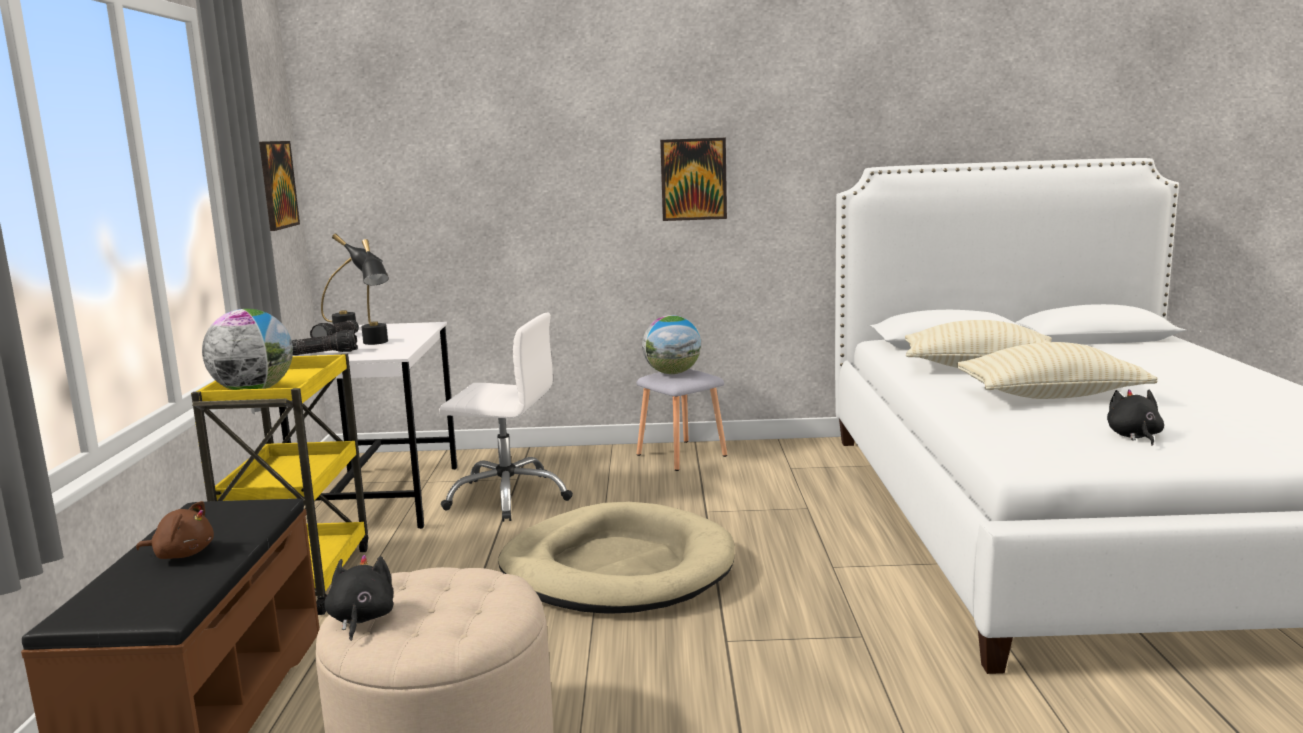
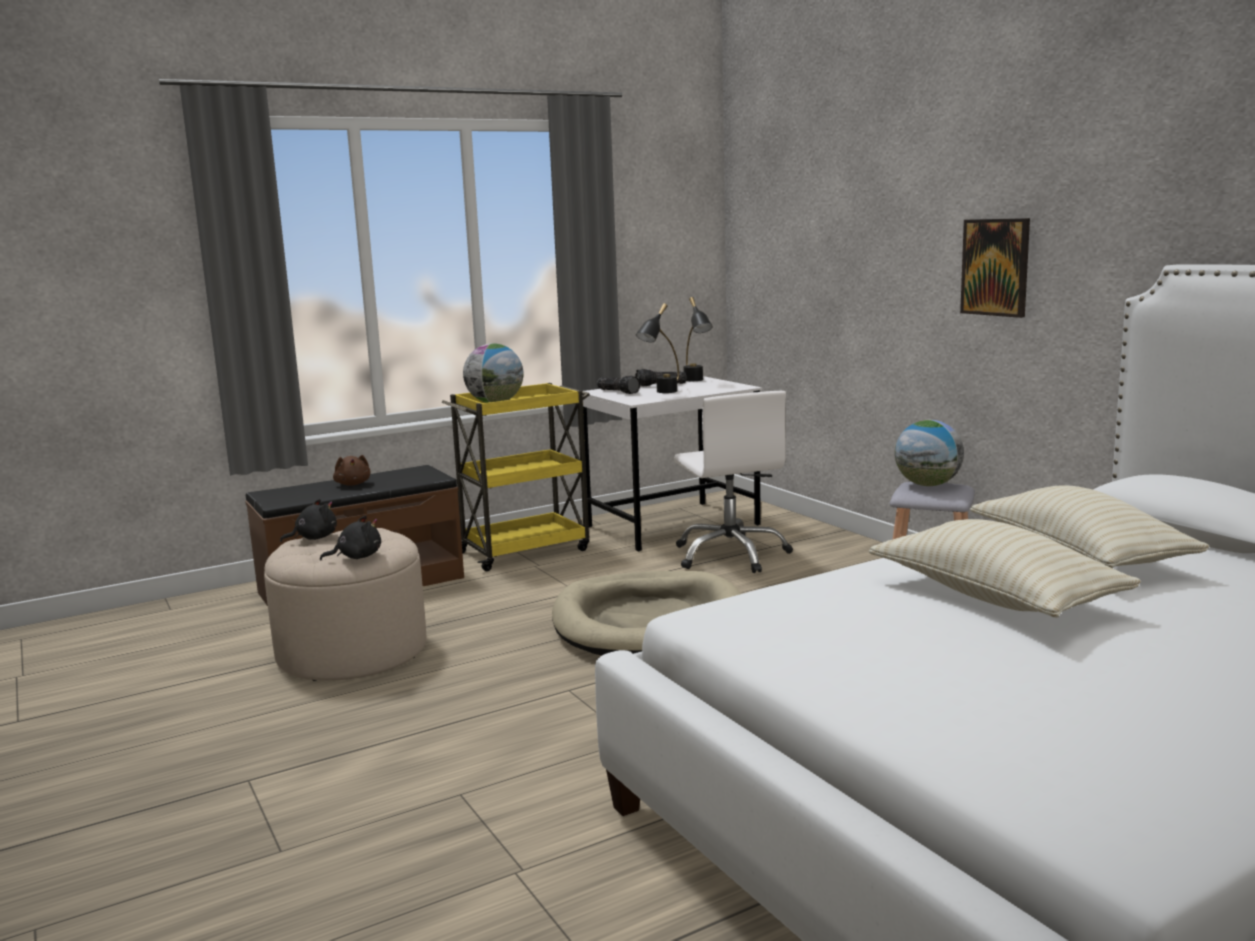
camera: 60 degrees right, 0 degrees up
(277, 184) = (678, 253): picture -> none
(1134, 436) = (875, 650): black plush toy -> black plush toy (356, 557)

